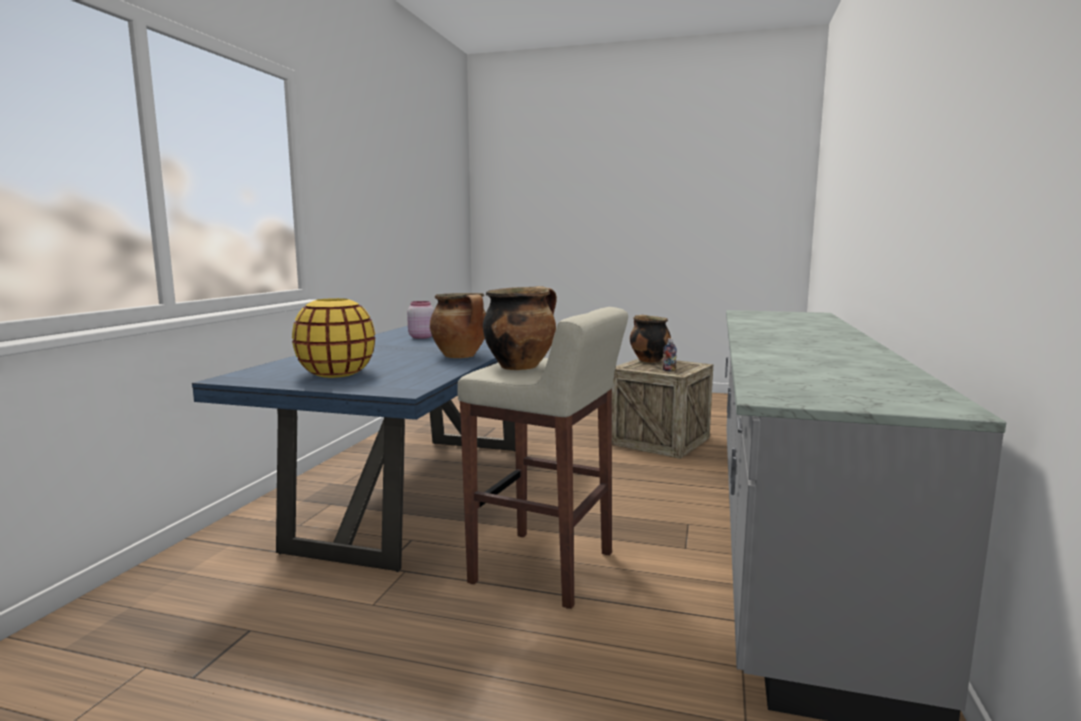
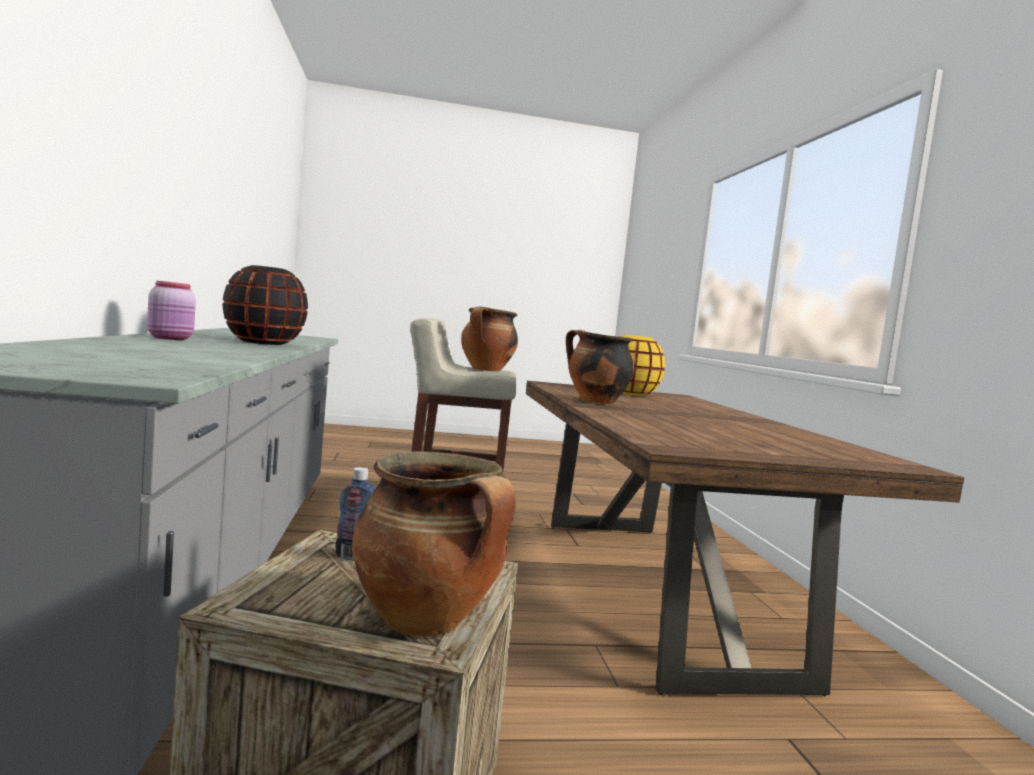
camera: 155 degrees right, 5 degrees down
(420, 492) = (651, 588): blue dining table -> brown dining table
(421, 337) = (753, 431): pink jar -> pink jar (171, 338)
(777, 347) = (263, 343): none -> black vase

